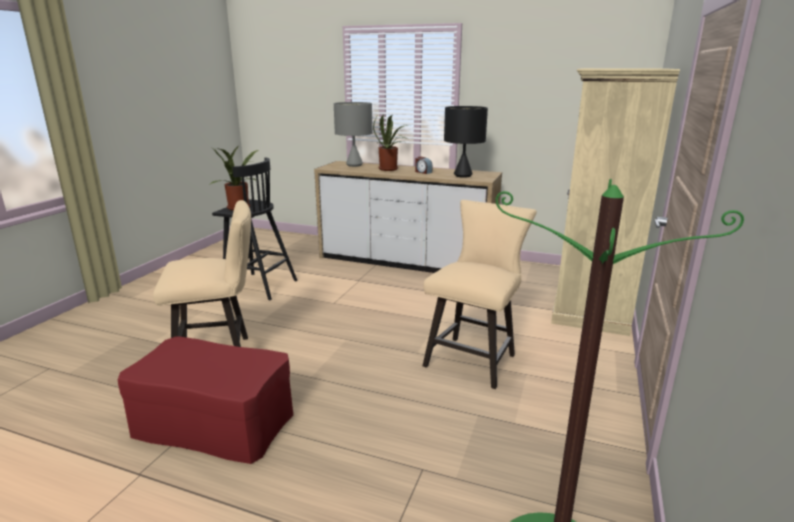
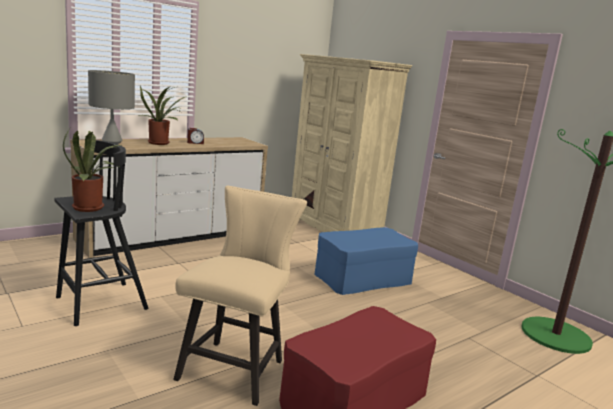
camera: 60 degrees left, 5 degrees down
(463, 176) = (233, 143): black table lamp -> none
(474, 358) = (362, 278): beige chair -> blue ottoman

